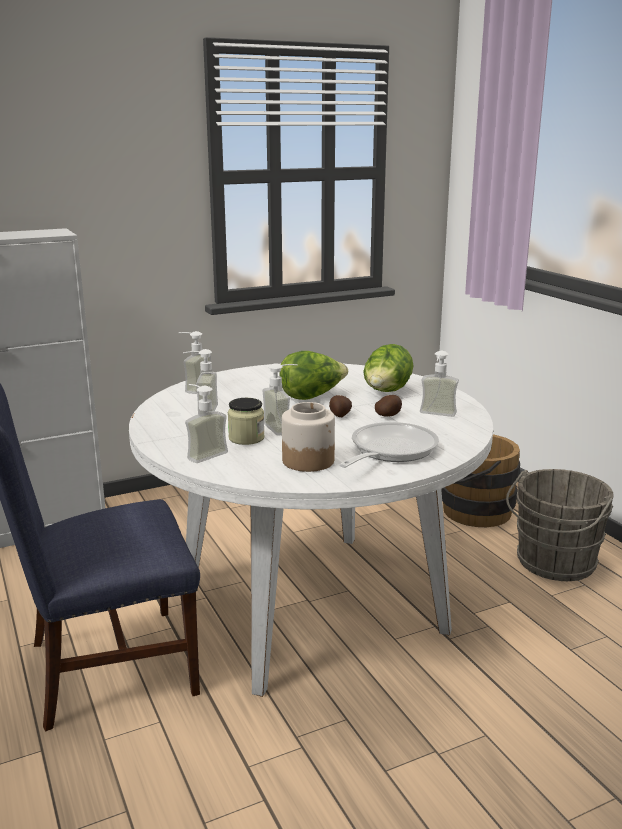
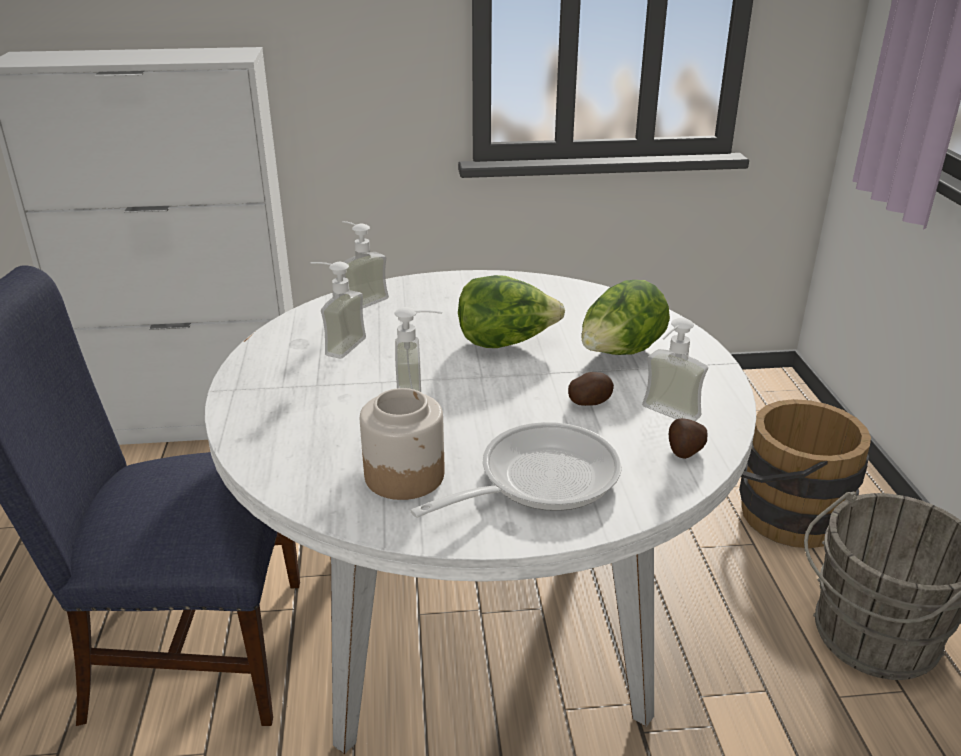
camera: 20 degrees right, 10 degrees up
(202, 454) = (275, 429): soap dispenser -> none
(246, 438) = (355, 410): jar -> none
(340, 415) = (518, 388): potato -> potato (684, 451)

